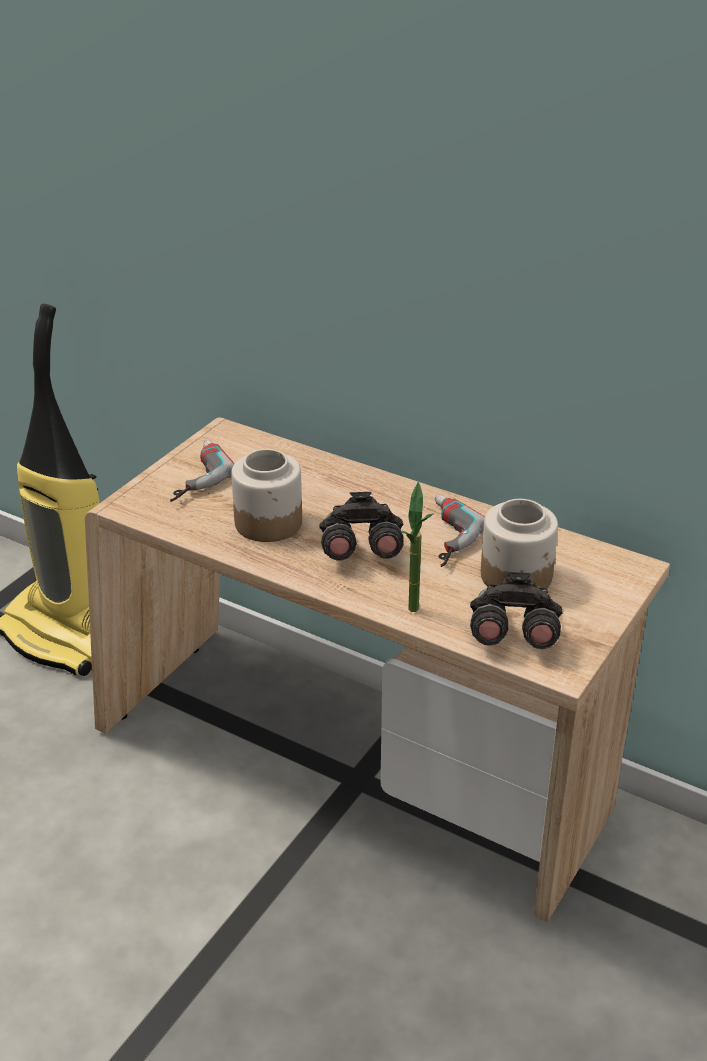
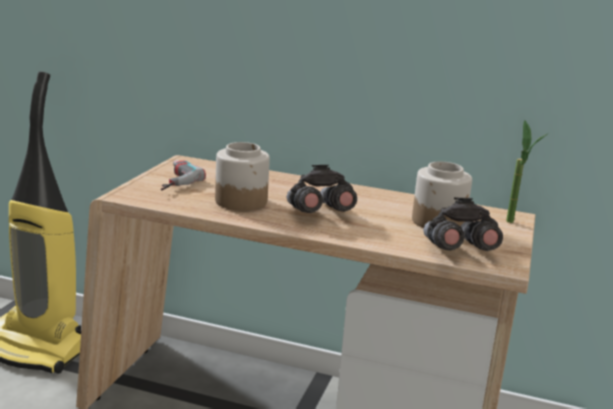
camera: 15 degrees left, 15 degrees down
(415, 615) = (380, 243): potted plant -> potted plant (515, 224)
(440, 536) = (371, 205): power drill -> none

